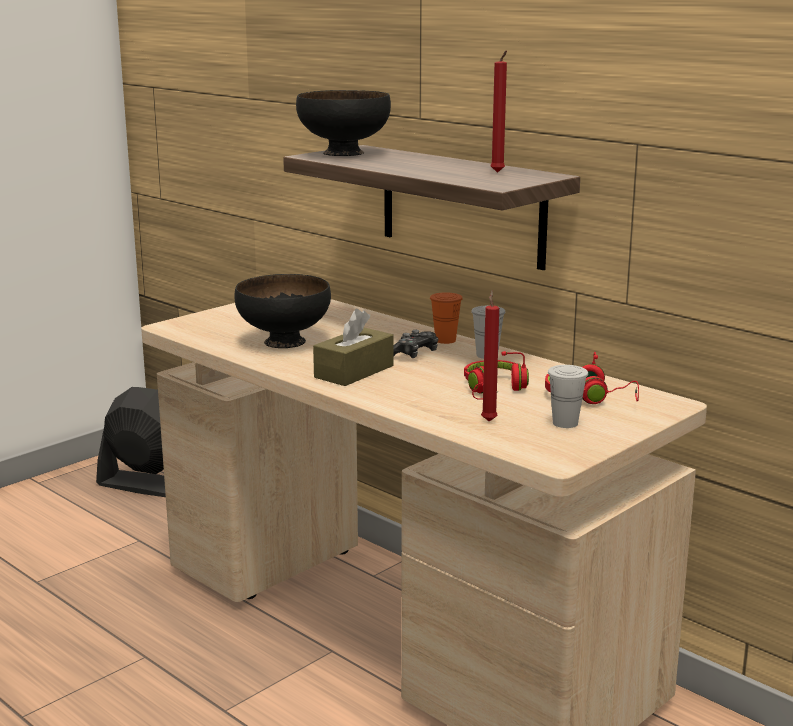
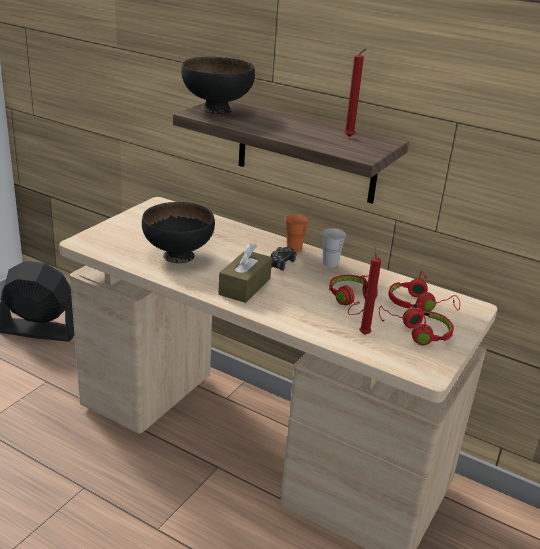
camera: 15 degrees left, 10 degrees up
(565, 423) = (416, 332): white cup -> red headphones

